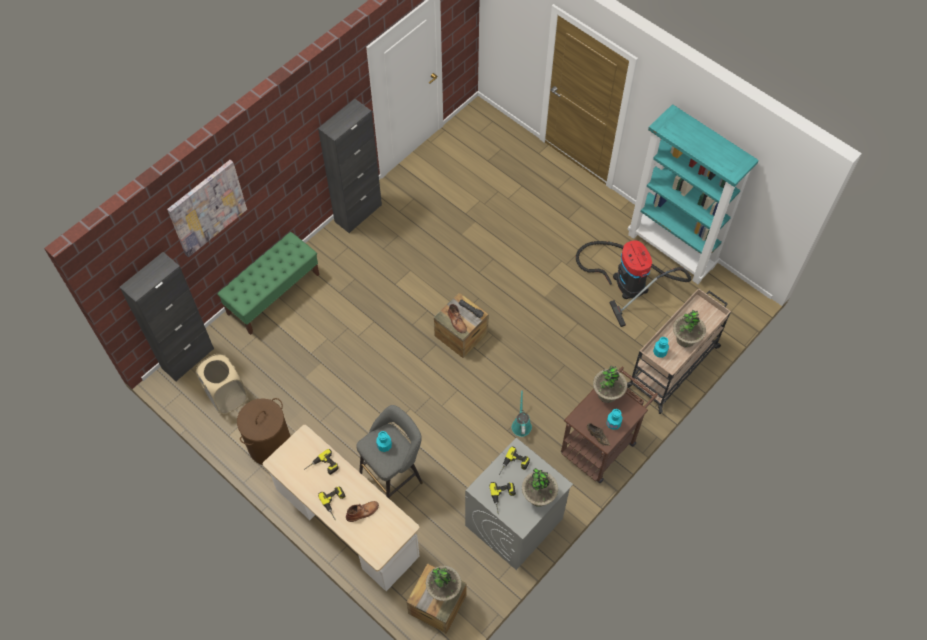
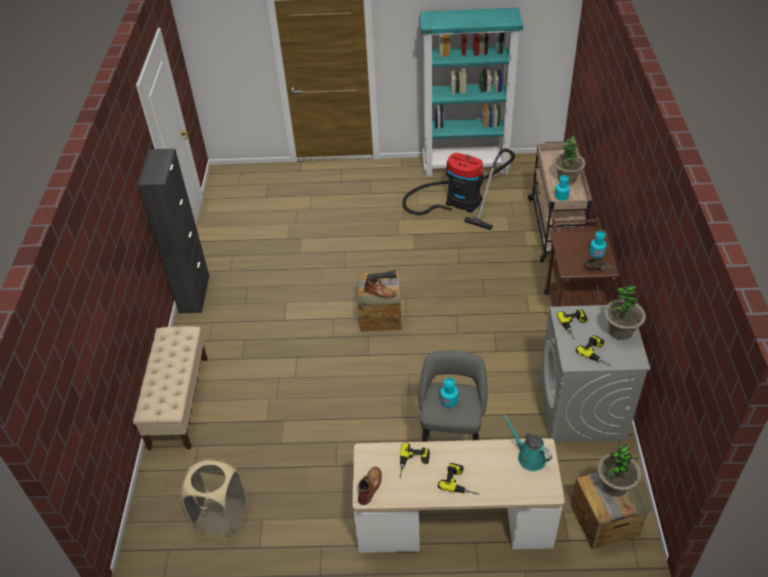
camera: 40 degrees left, 15 degrees down
(188, 358) = (144, 515): black cabinet -> none
(207, 207) = (91, 296): picture -> none
(270, 446) = (311, 522): brown laundry basket -> none
(273, 294) = (179, 402): green bench -> beige bench
(363, 512) = (493, 468): brown boot -> brown boot (370, 486)
(521, 425) = (501, 339): turquoise watering can -> turquoise watering can (529, 457)
(607, 394) = (567, 239): potted plant -> none

